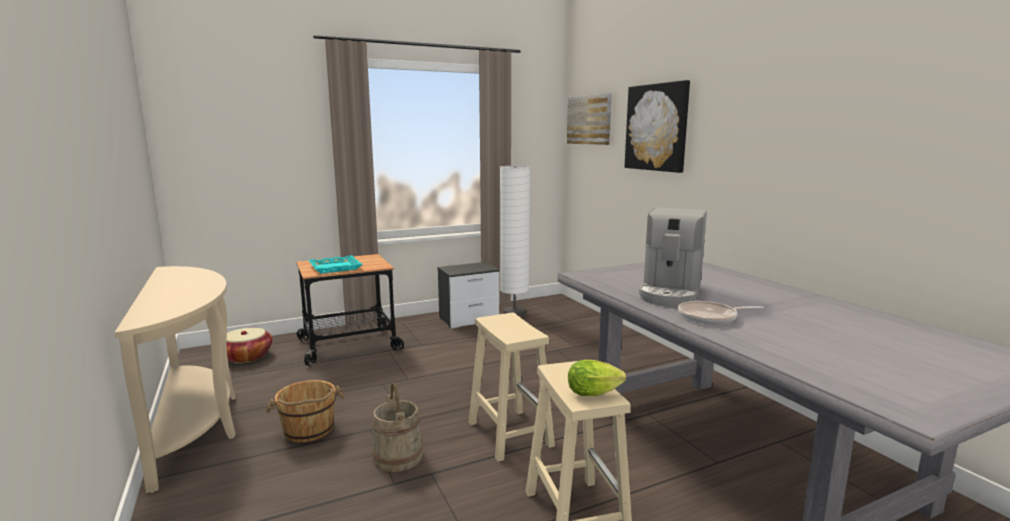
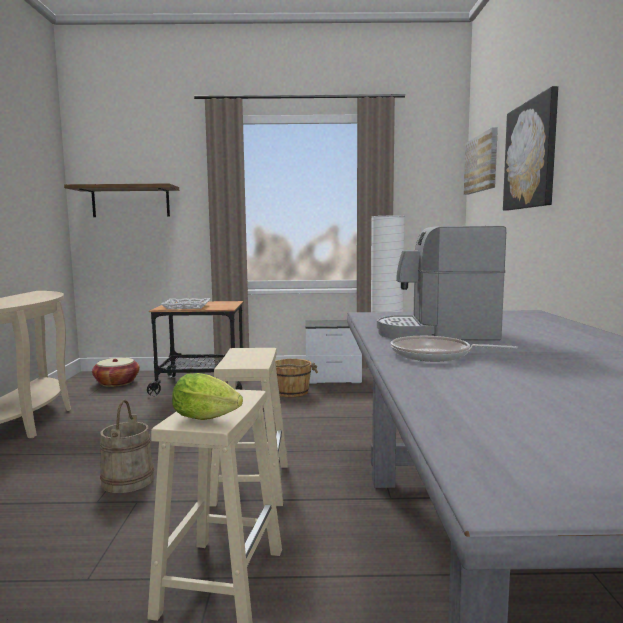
camera: 25 degrees right, 5 degrees down
(235, 150) = (130, 202): none -> shelf
(309, 430) = (89, 444): brown bucket -> brown bucket (291, 392)
(335, 268) = (187, 306): turquoise tray -> white tray
(670, 293) = (437, 333): coffee machine -> coffee machine turned 45 degrees clockwise

